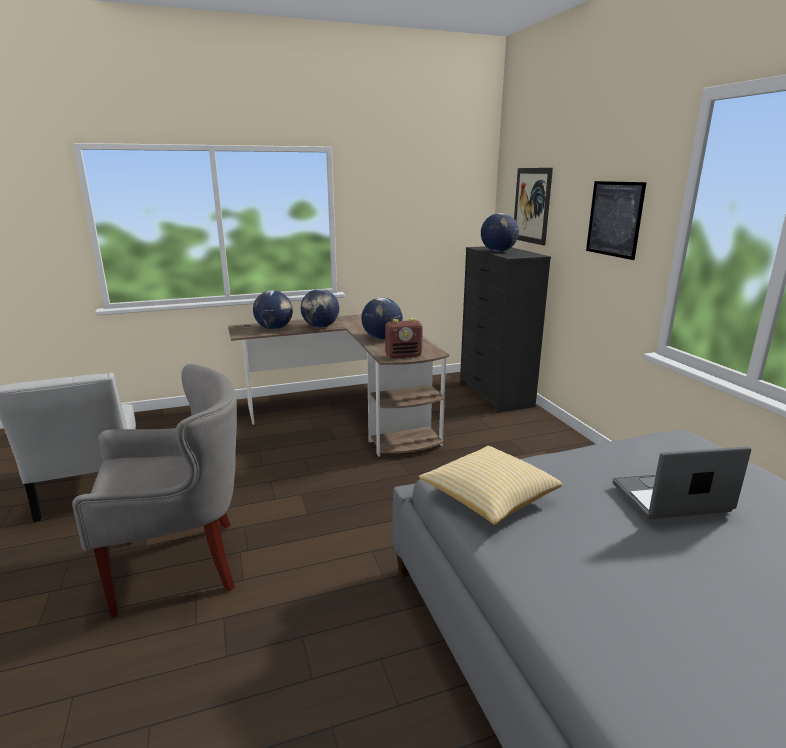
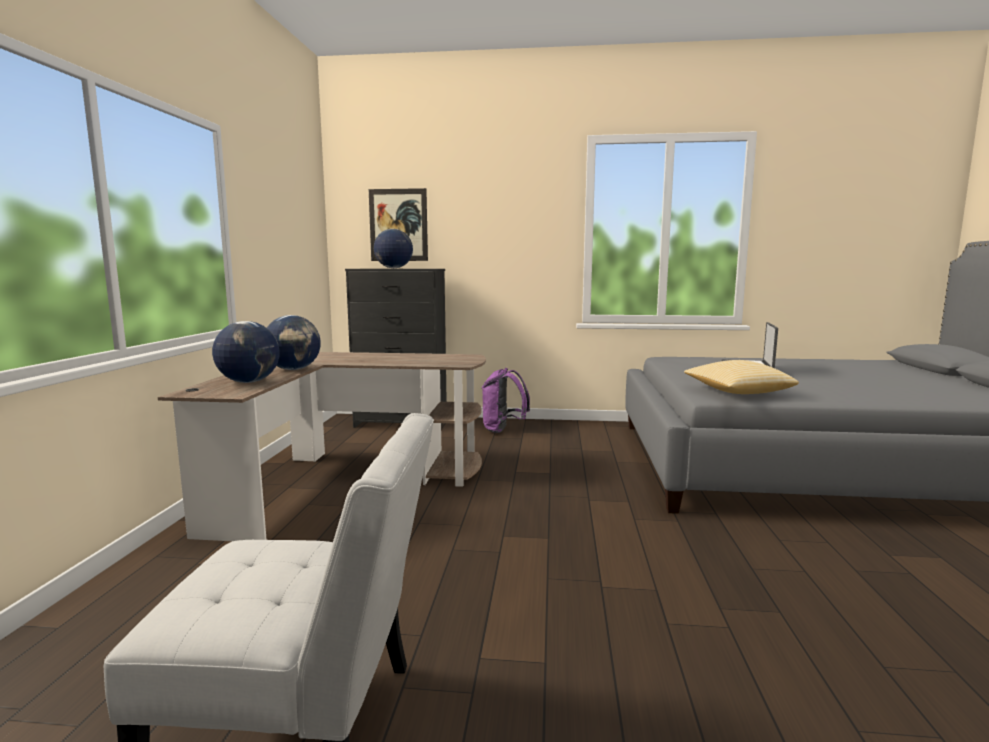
camera: 65 degrees left, 10 degrees down
(181, 565) = (611, 631): grey armchair -> none
(382, 338) = (392, 360): globe -> none
(404, 355) = (463, 361): radio -> none
(537, 439) = (503, 430): none -> purple backpack
(614, 219) = (517, 228): picture -> none

